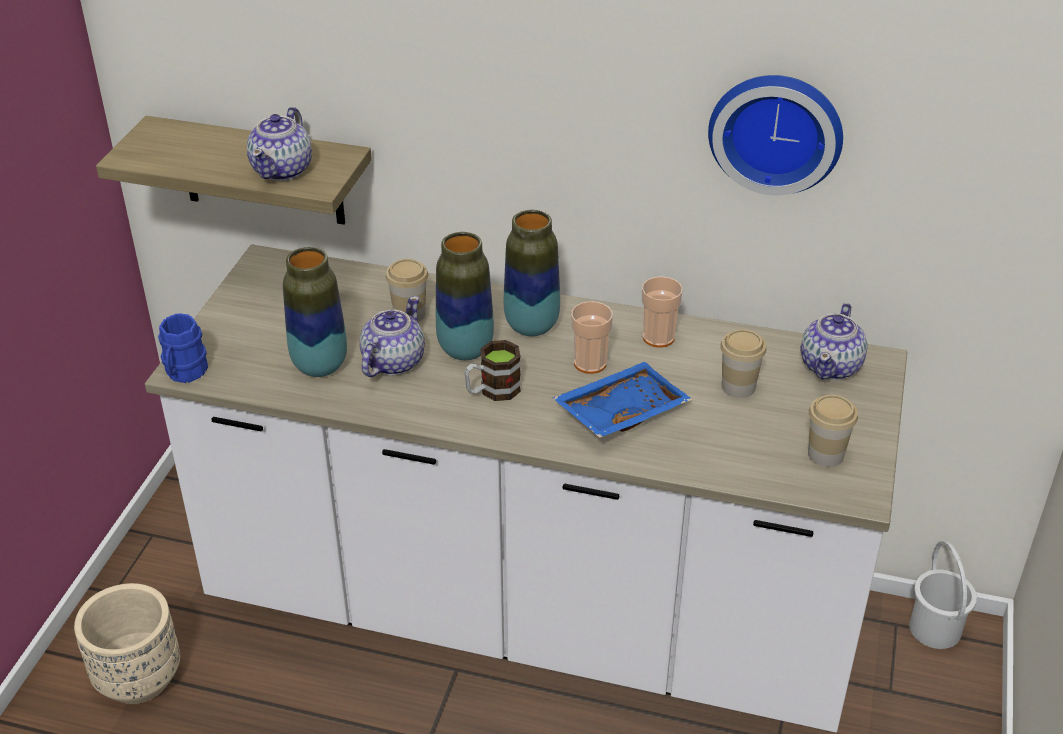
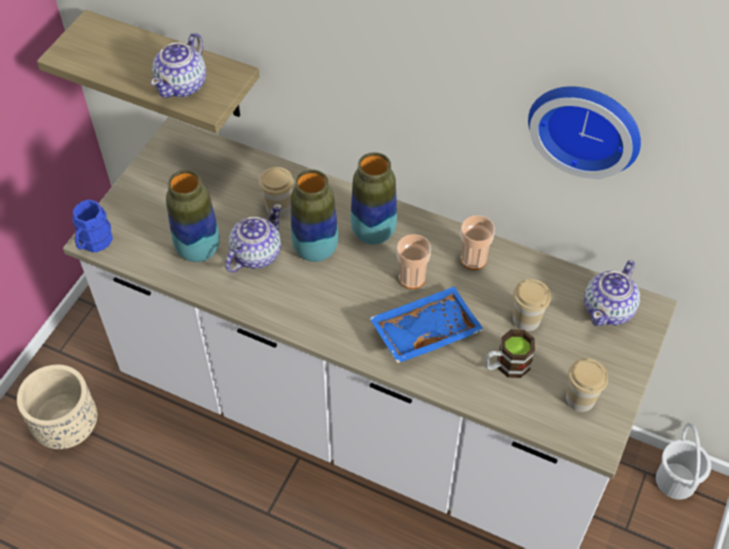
camera: 10 degrees right, 15 degrees up
(492, 391) = (328, 295): mug -> mug (506, 366)

